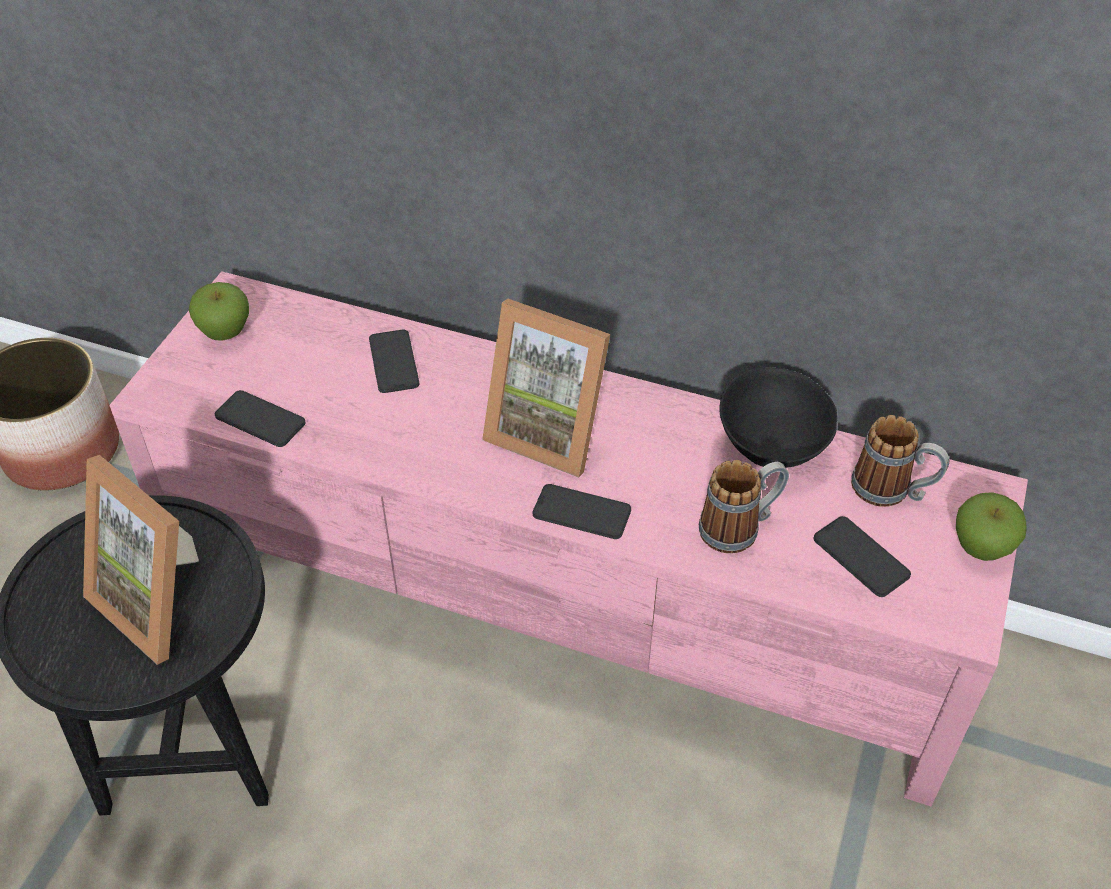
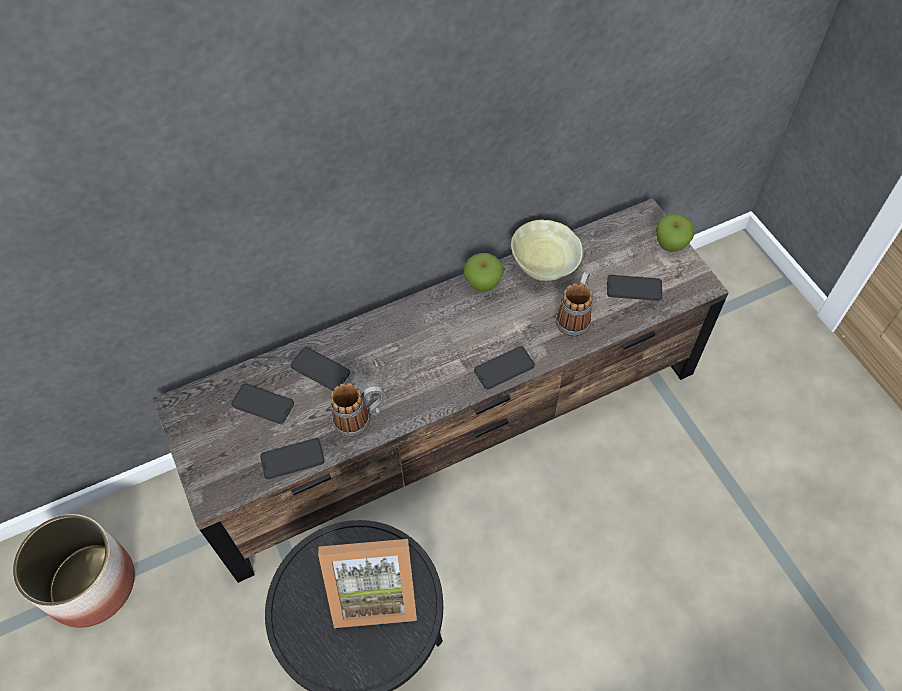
camera: 45 degrees left, 10 degrees up
(225, 332) = (206, 430): apple -> apple (483, 284)
(301, 350) = (263, 404): none -> phone
(550, 430) = (441, 340): picture frame -> none
(559, 598) = (454, 420): pink tv stand -> brown tv stand
(770, 450) = (544, 268): black bowl -> beige bowl
(892, 491) = (612, 247): mug -> mug (360, 419)

